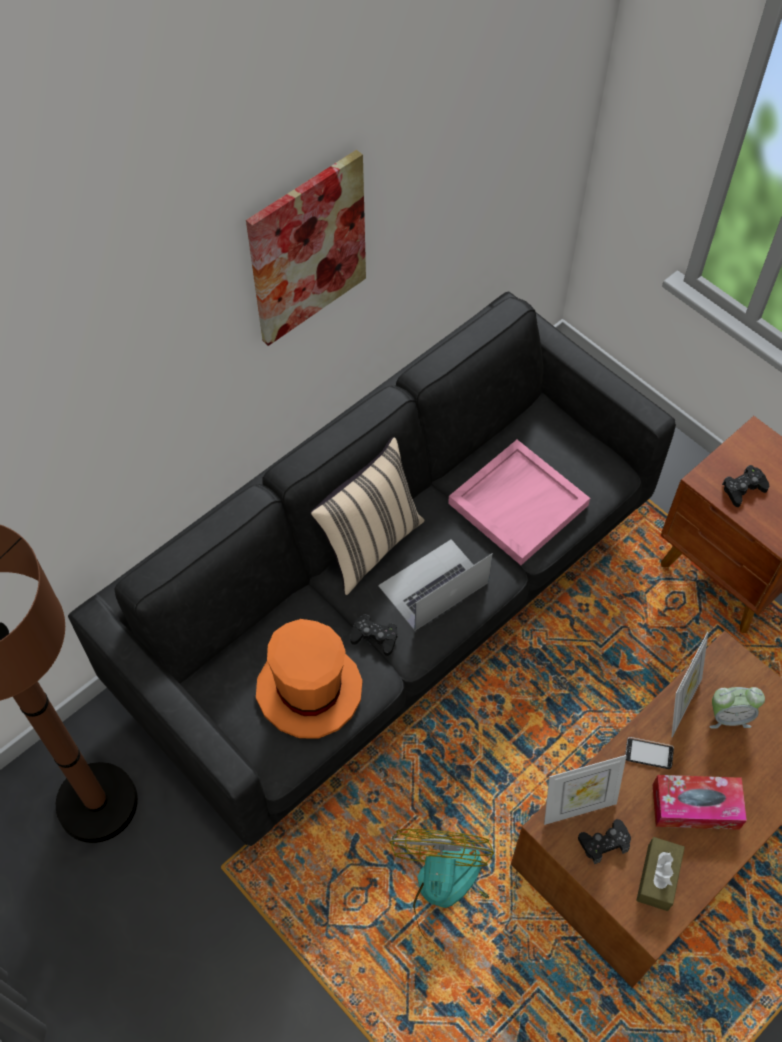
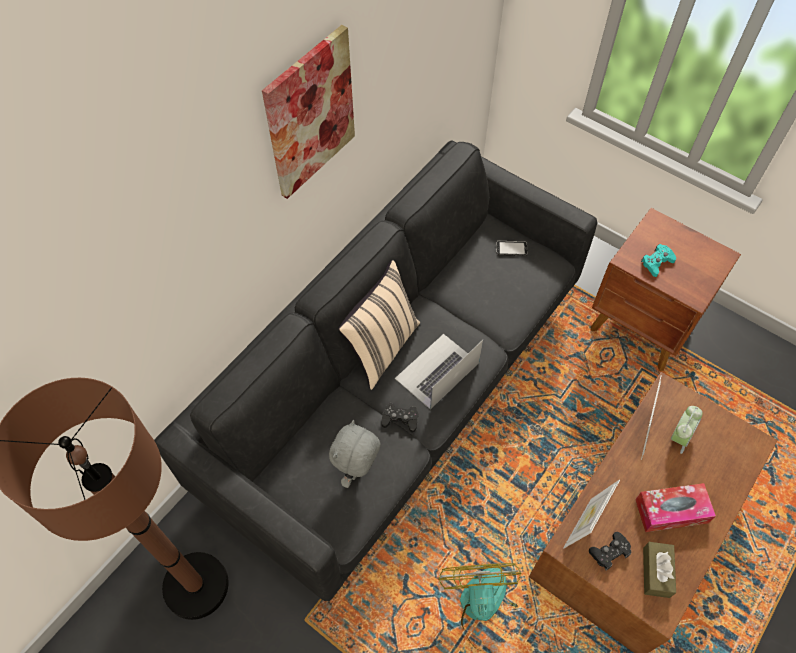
camera: 10 degrees left, 0 degrees up
(309, 691) = (357, 471): orange hat -> grey plush toy
(518, 503) = (488, 298): pink tray -> none
(577, 806) = (582, 526): picture frame -> picture frame turned 150 degrees clockwise
(648, 753) = (627, 475): phone -> phone (511, 249)
(728, 716) = (679, 437): alarm clock -> alarm clock turned 45 degrees counterclockwise
(743, 489) = (656, 262): black game controller -> turquoise game controller

